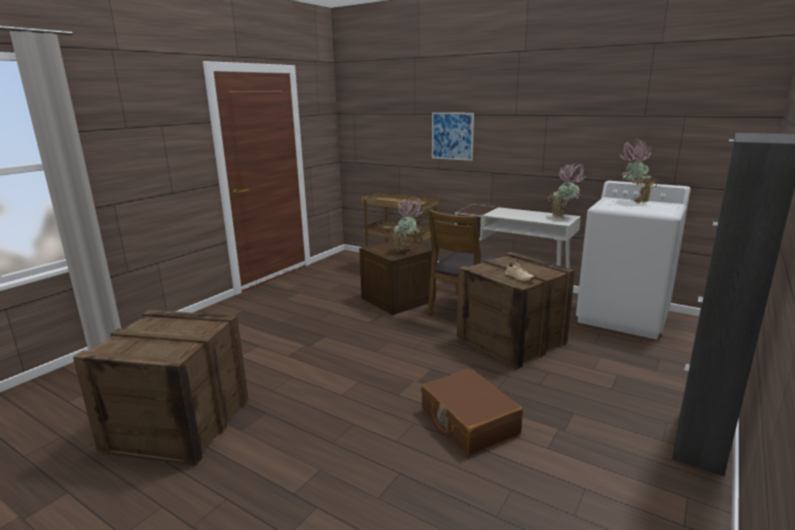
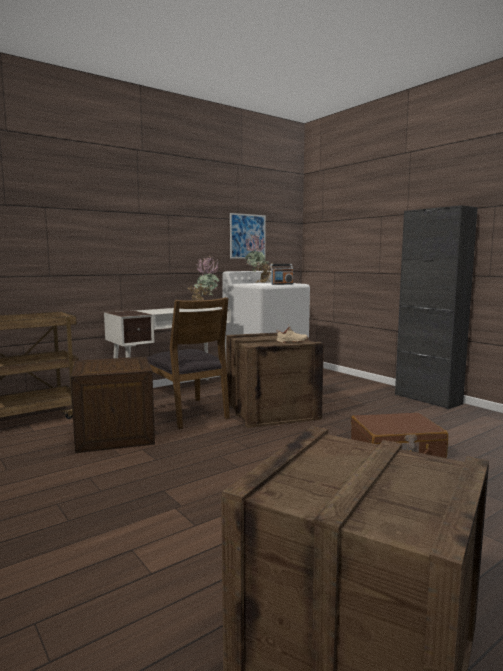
camera: 70 degrees left, 10 degrees down
(406, 250) = (128, 363): potted plant -> none
(452, 136) = (67, 234): picture -> picture (247, 236)
(634, 210) = (282, 284): none -> radio

